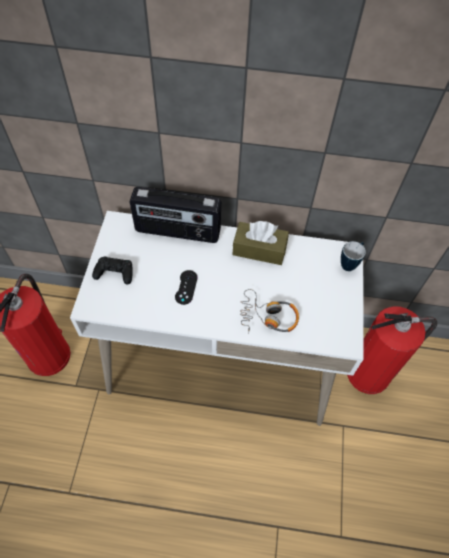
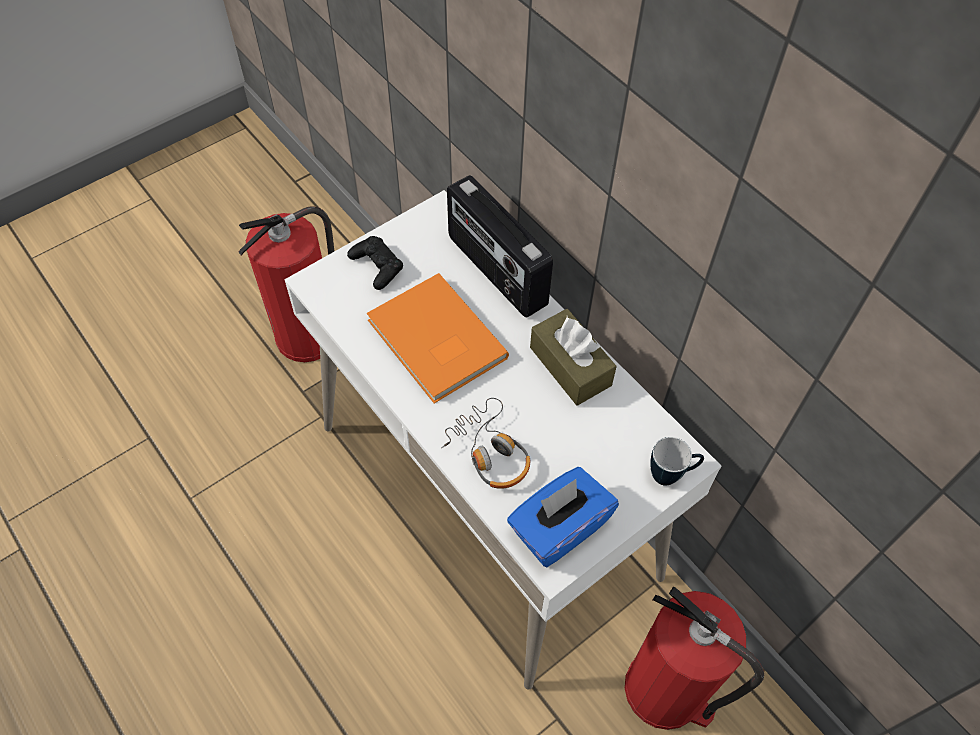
camera: 45 degrees right, 0 degrees up
(186, 287) = (435, 342): black game controller -> orange book
(333, 325) = (559, 528): none -> blue tissue box

